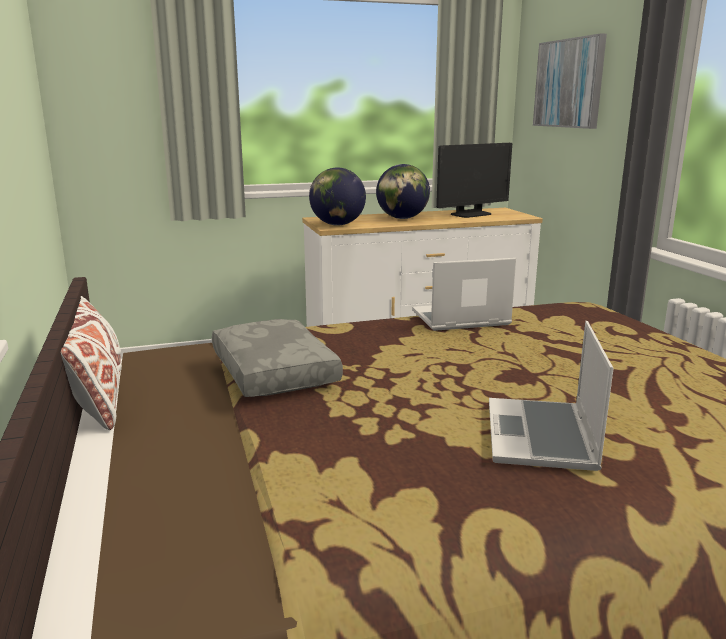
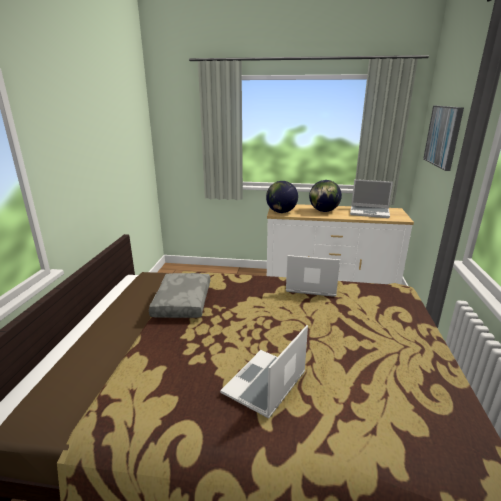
camera: 25 degrees right, 5 degrees up
(97, 395) = (109, 295): white pillow -> none
(471, 214) = (370, 212): monitor -> laptop

